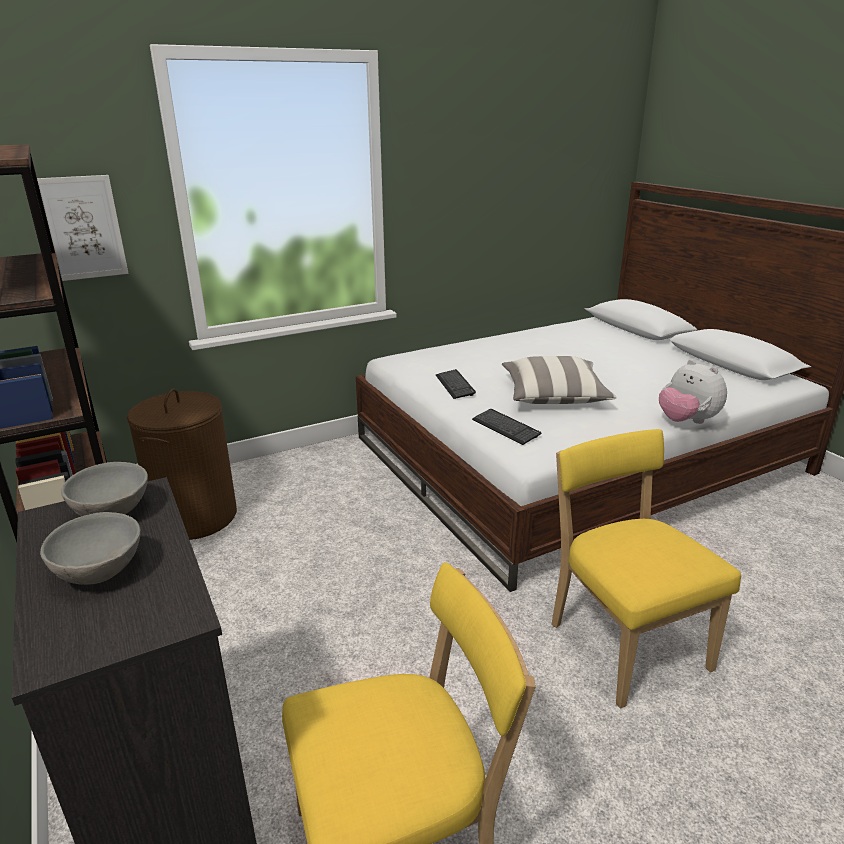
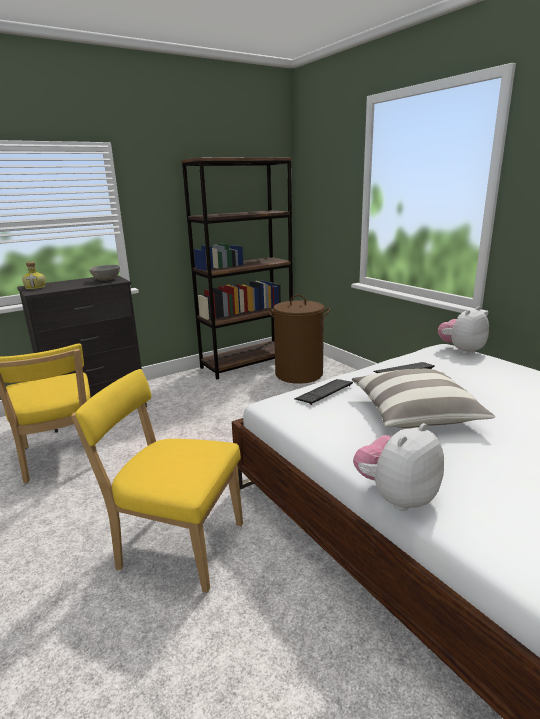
camera: 85 degrees right, 5 degrees down
(82, 228) = (327, 204): picture -> none
(93, 633) = (36, 287): none -> bottle
(101, 571) = (68, 284): grey bowl -> none
(407, 355) = (461, 350): none -> plush toy
(623, 642) = (176, 545): yellow chair -> yellow chair turned 135 degrees counterclockwise

